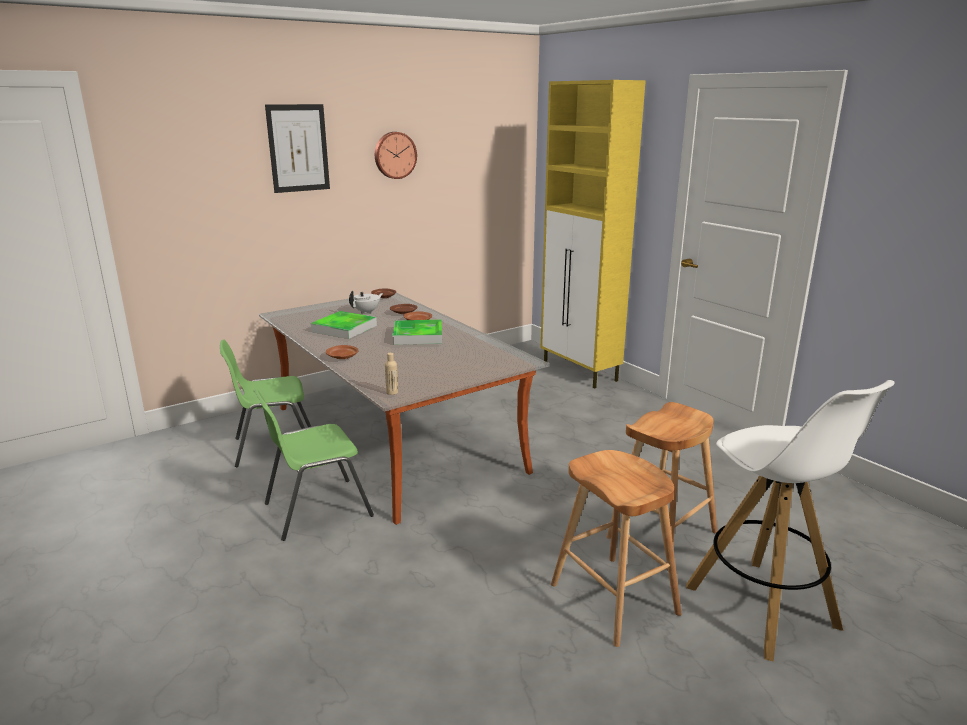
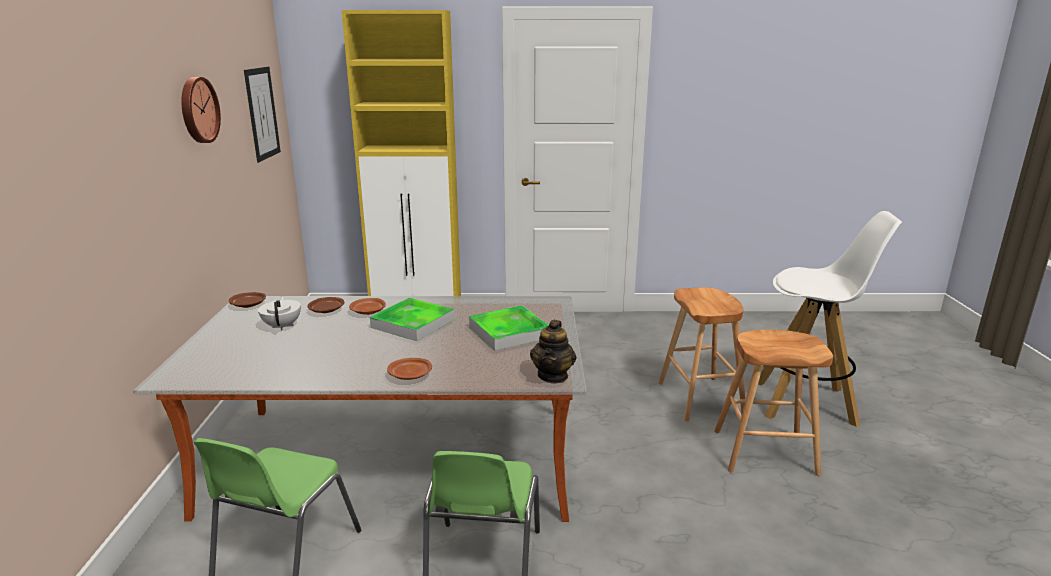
camera: 55 degrees left, 0 degrees up
(298, 148) = (113, 111): picture -> picture (262, 113)
(344, 328) = (315, 352): tray -> tray (509, 332)
(392, 392) = (553, 376): beige bottle -> teapot

